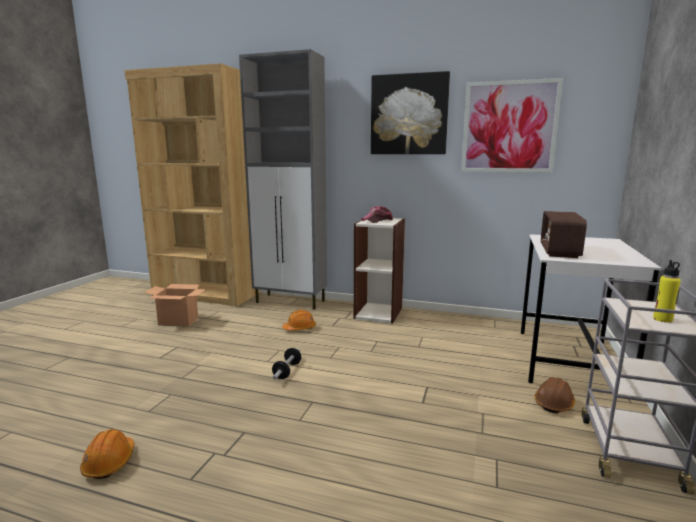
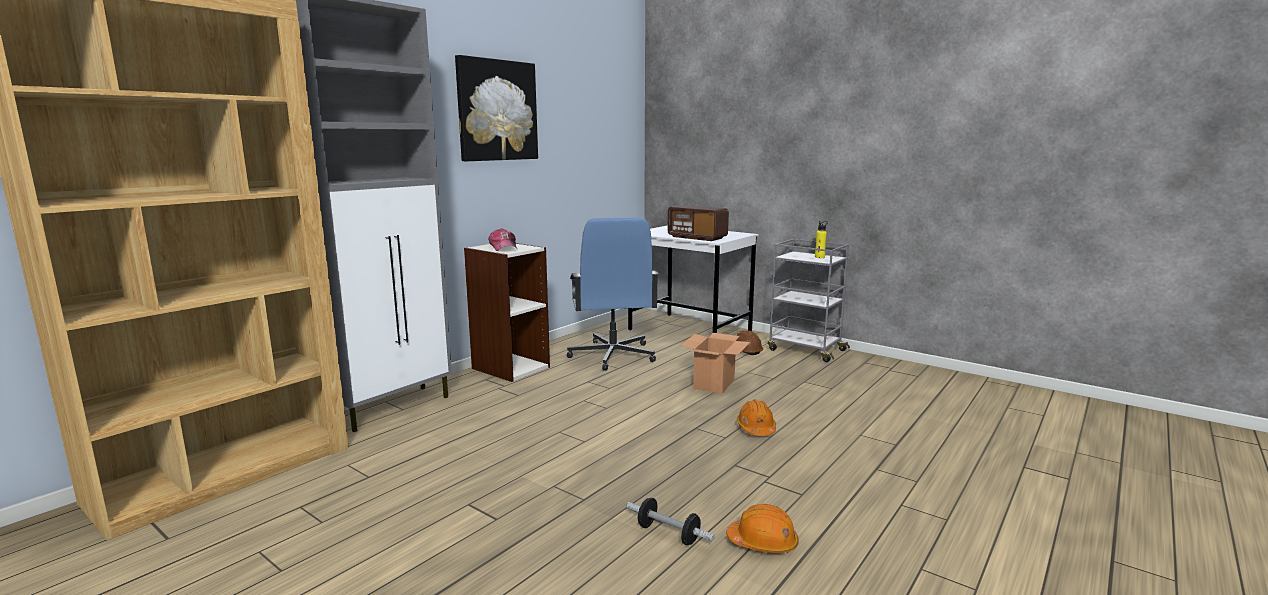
camera: 70 degrees left, 0 degrees up
(179, 321) = (347, 502): cardboard box -> cardboard box (714, 384)
(287, 371) = (621, 433): dumbbell -> dumbbell (668, 534)
(300, 328) = (504, 413): orange hard hat -> orange hard hat (756, 428)
(444, 339) = (612, 355): none -> blue office chair
(509, 127) = (579, 129): picture -> none

